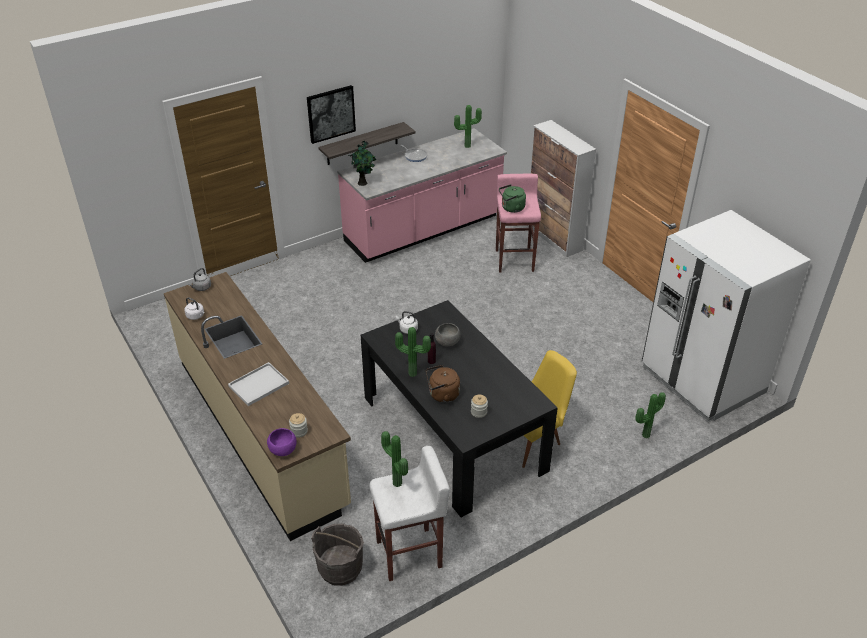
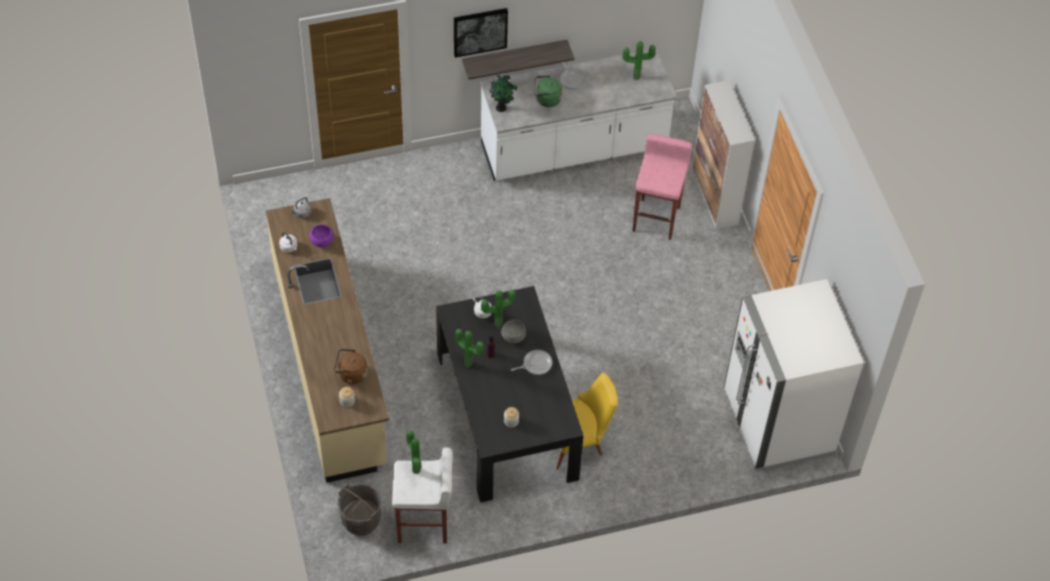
camera: 15 degrees right, 15 degrees up
(258, 385) = (325, 343): white tray -> none
(283, 450) = (328, 416): purple bowl -> purple bowl (322, 242)
(424, 230) = (574, 149): pink counter -> white counter
(442, 395) = (486, 394): brown kettle -> brown kettle (351, 374)
(479, 359) = (535, 364): none -> frying pan
(511, 208) = (652, 177): green kettle -> green kettle (546, 100)
(644, 434) = (687, 467): potted plant -> potted plant (497, 323)

